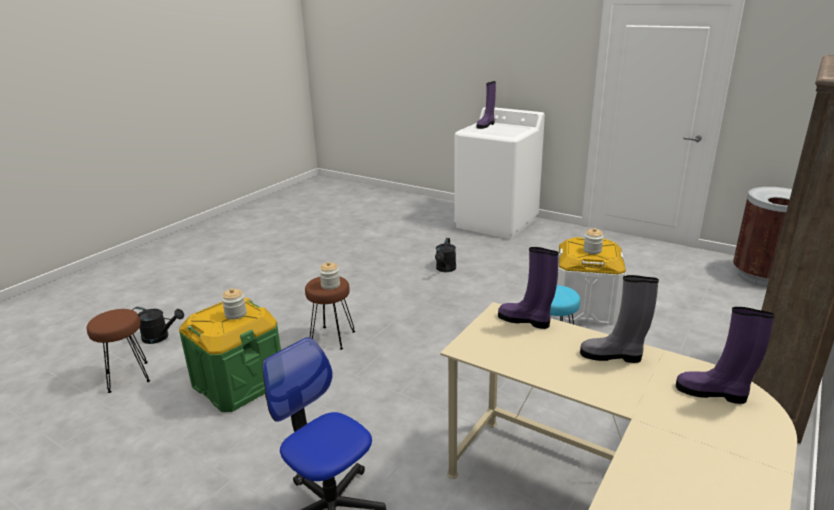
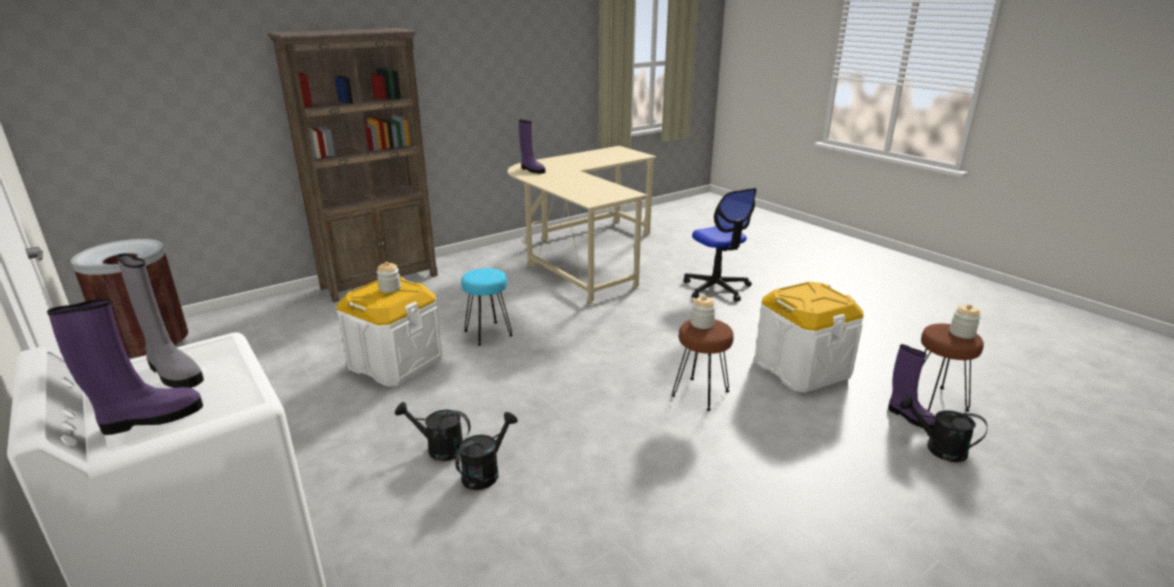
camera: 160 degrees left, 0 degrees up
(235, 314) = (803, 295): jar -> jar (962, 333)
(238, 383) = (801, 368): green storage box -> white storage box
(482, 272) = (439, 448): none -> black watering can
(525, 320) = (580, 197): purple boot -> purple boot (909, 417)
(612, 356) = (555, 182): grey boot -> grey boot (173, 373)

